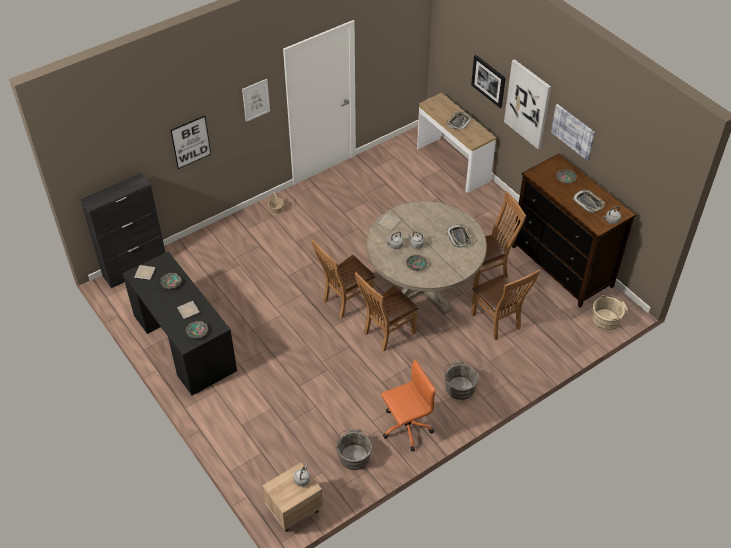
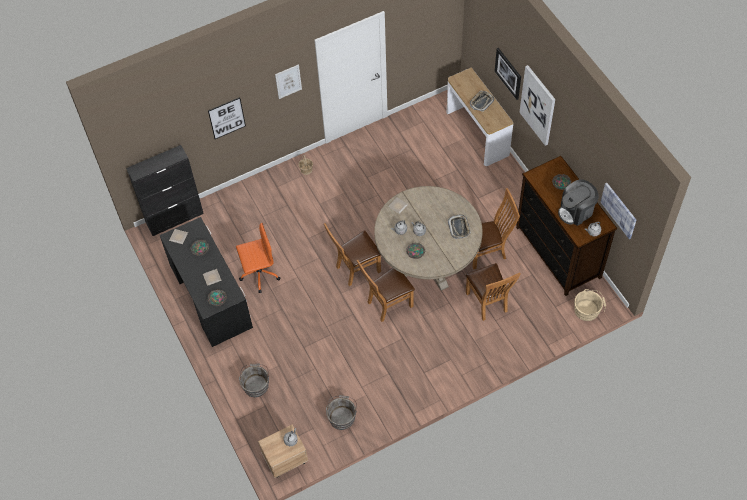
camera: 10 degrees right, 10 degrees up
(405, 428) = (389, 396): orange office chair -> orange office chair (259, 274)
(459, 386) = (443, 362): grey bucket -> grey bucket (256, 384)
(573, 131) = (572, 142): picture -> picture (619, 210)
(588, 203) = (576, 211): tray -> coffee machine

